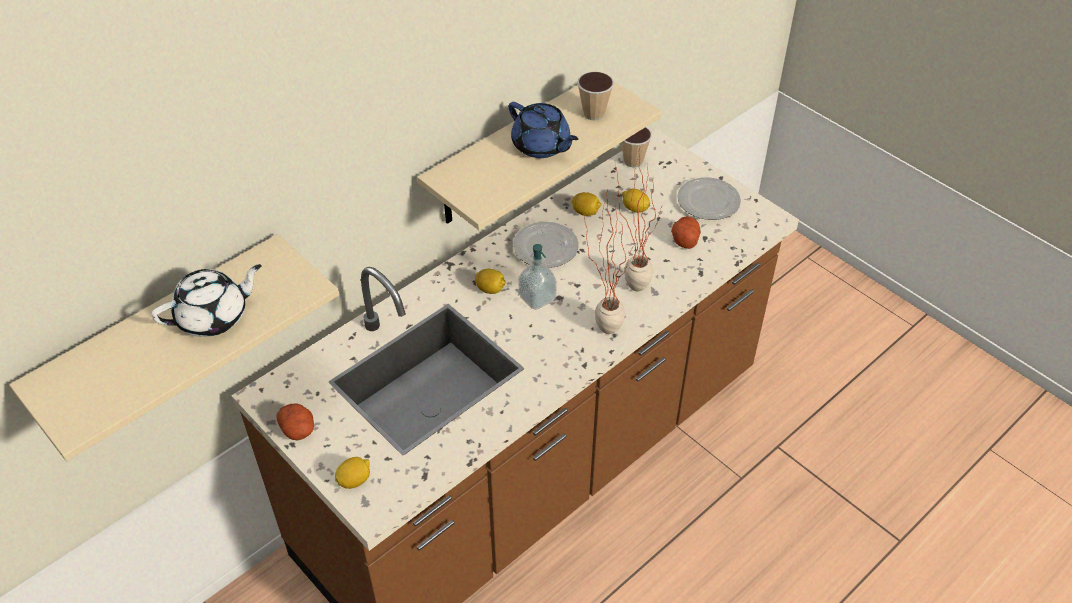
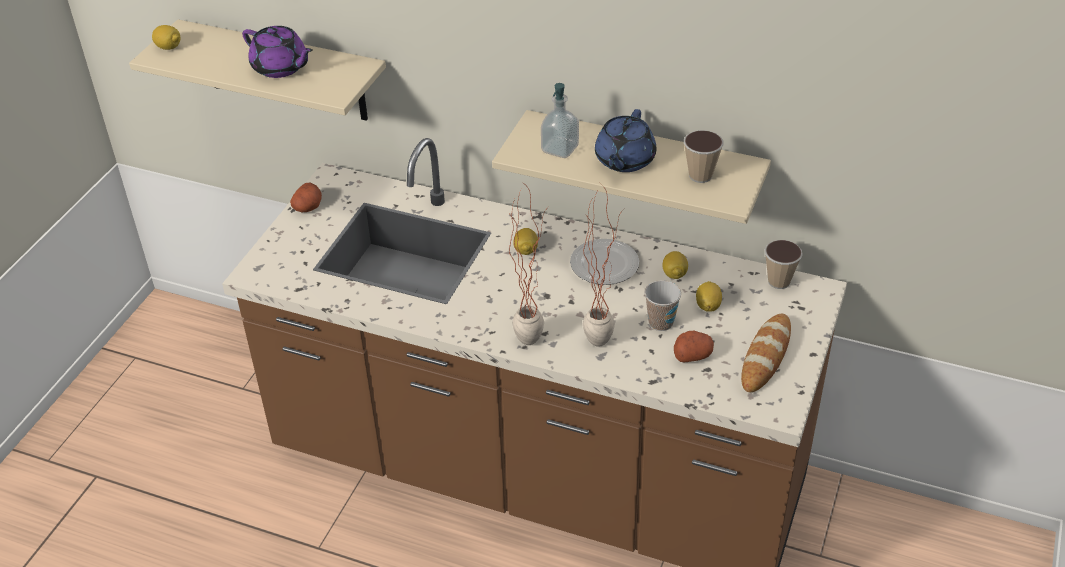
camera: 65 degrees right, 5 degrees down
(214, 317) = (280, 68): white teapot -> purple teapot
(354, 480) = (275, 254): lemon -> lemon (169, 47)
(537, 298) = (535, 282): soap dispenser -> soap dispenser (560, 149)
(637, 242) = (660, 323): none -> cup
(709, 201) = (766, 356): plate -> bread

